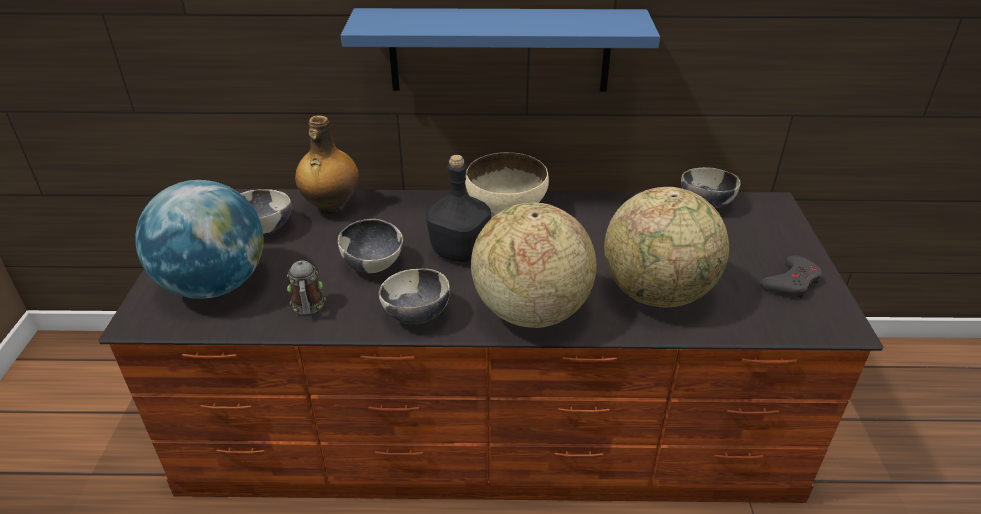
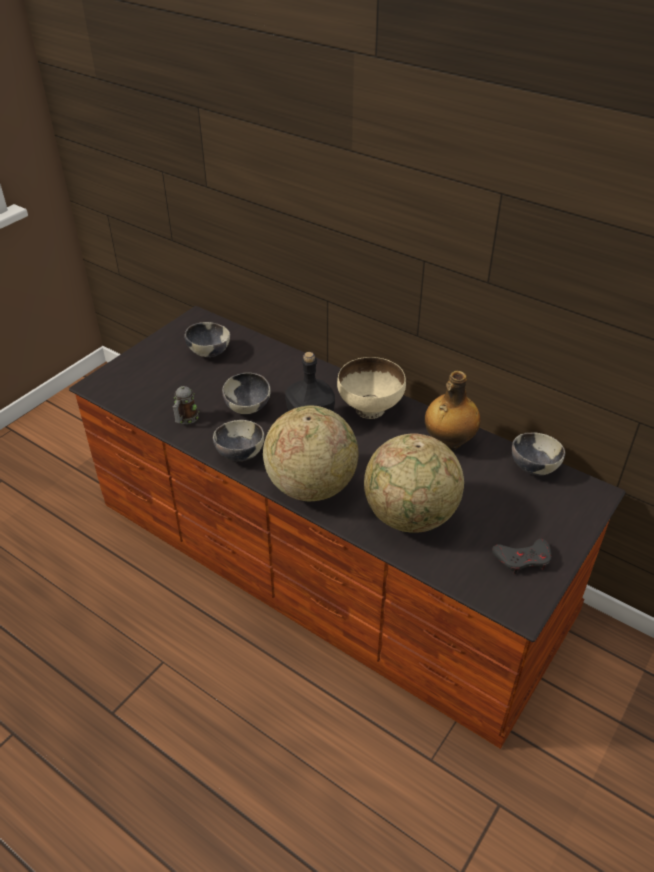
camera: 35 degrees right, 5 degrees up
(215, 285) = (150, 380): globe -> none
(331, 207) = (261, 353): bottle -> bottle (448, 442)
(499, 50) = (398, 280): blue shelf -> none

